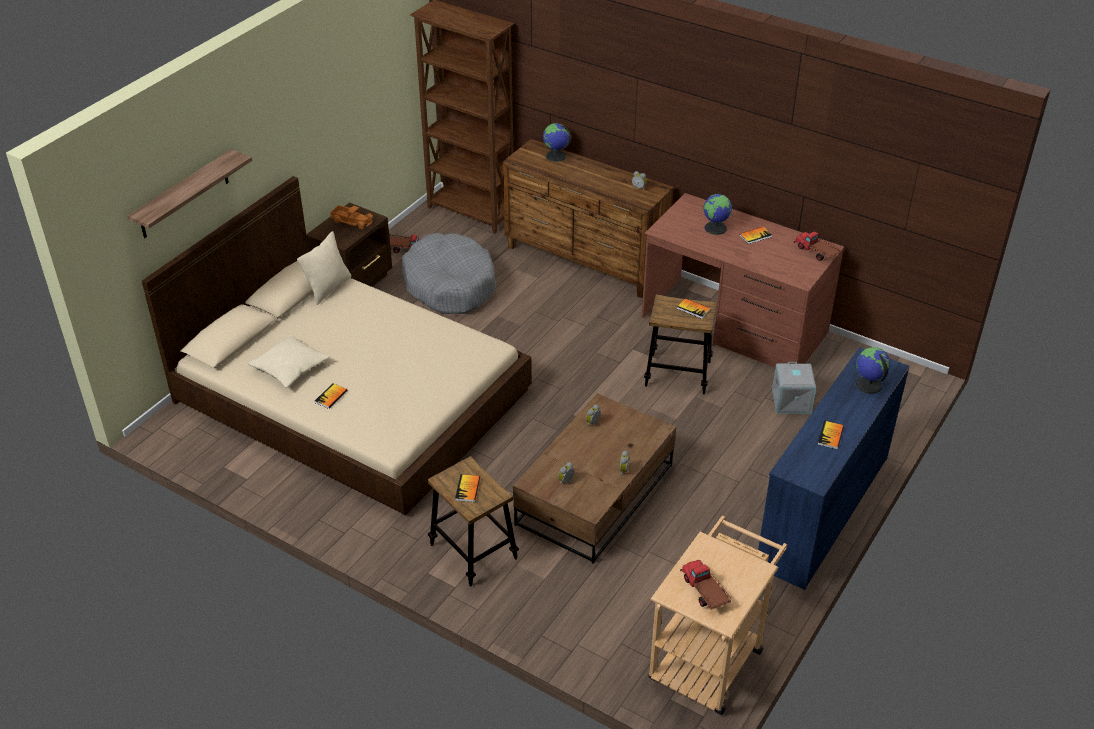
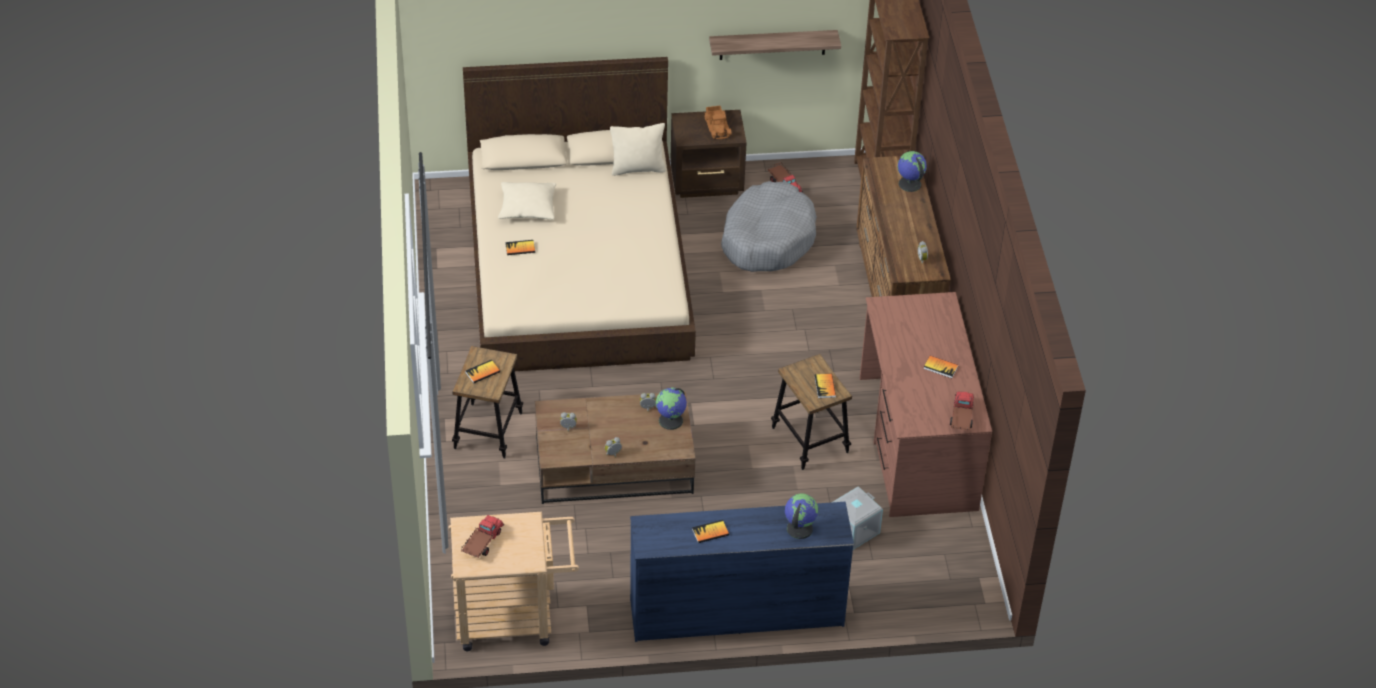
camera: 50 degrees right, 5 degrees up
(184, 195) = (531, 20): shelf -> shelf (772, 44)
(716, 228) = (923, 337): globe -> globe (671, 420)

